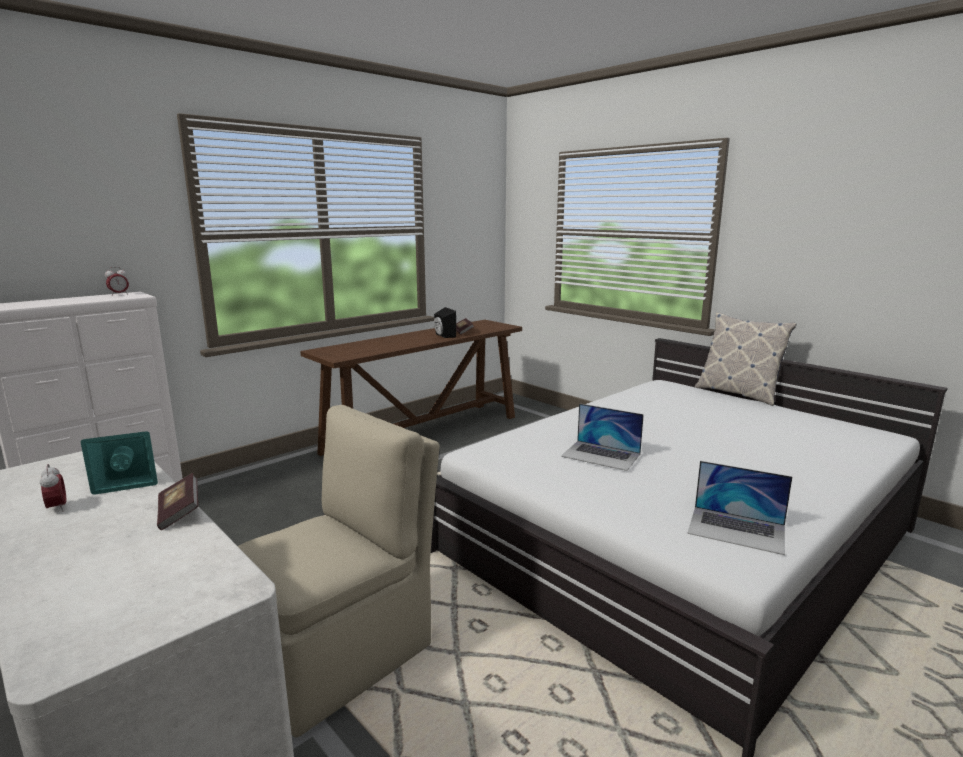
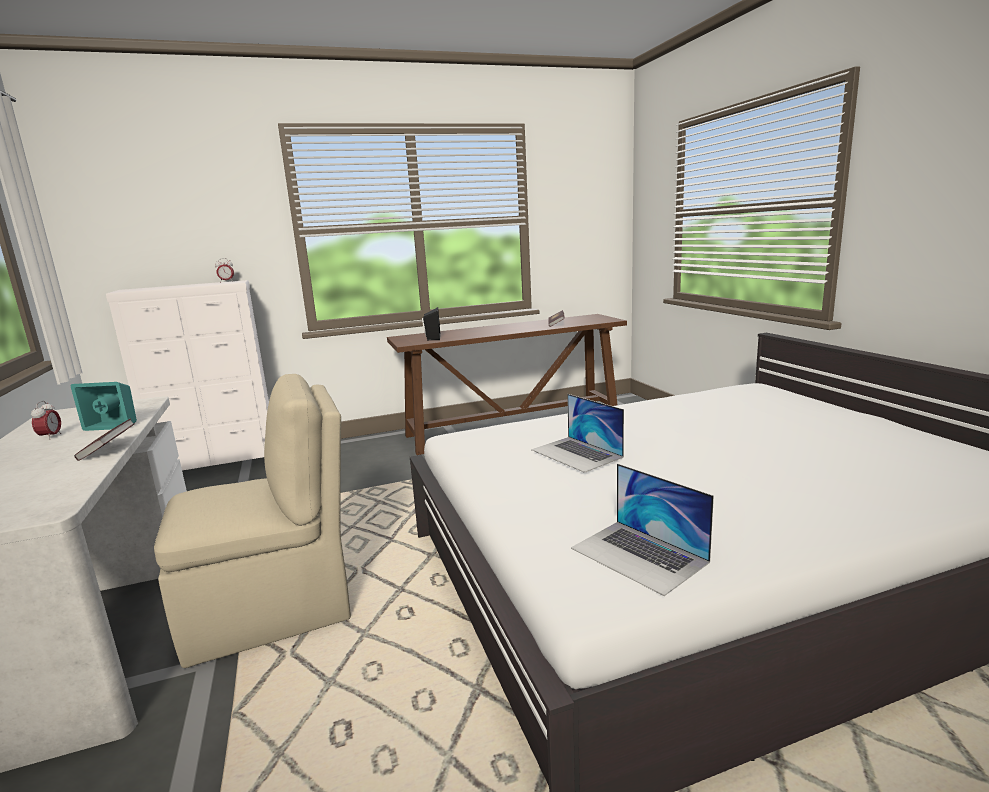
camera: 25 degrees right, 0 degrees up
(443, 336) = (531, 327): black speaker -> black speaker (432, 338)
(738, 393) = (849, 404): pillow -> none

